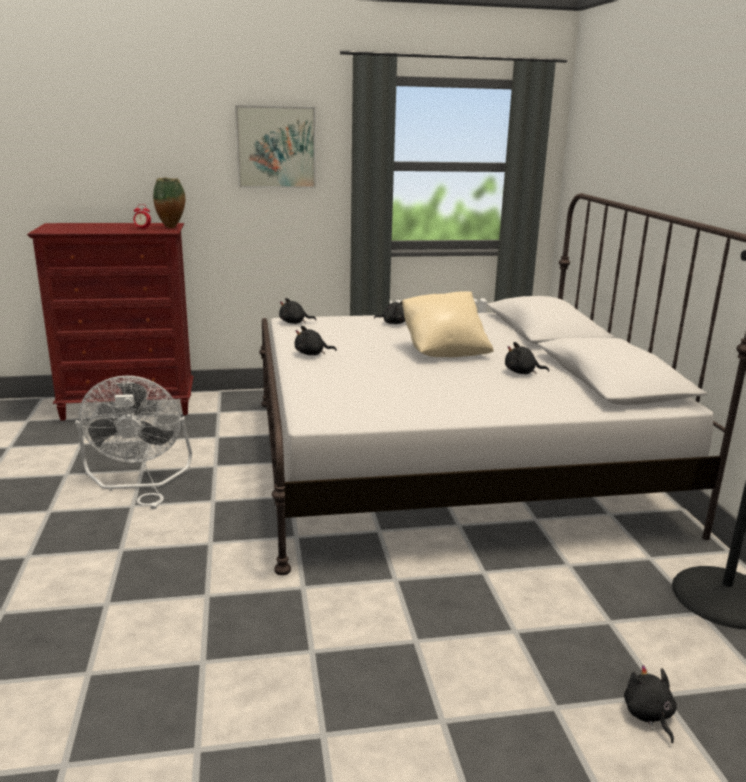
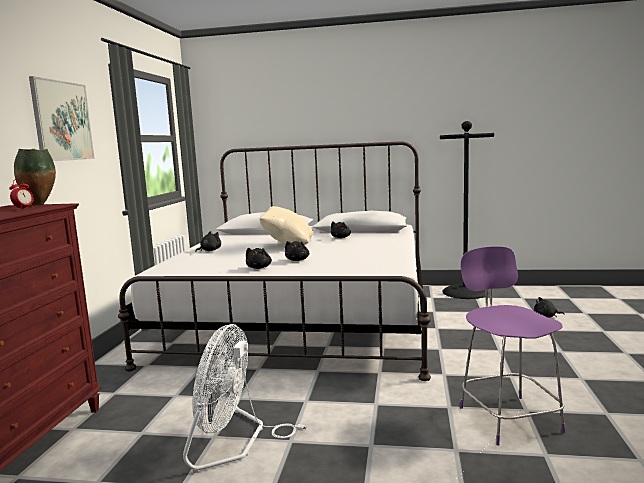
camera: 70 degrees left, 10 degrees down
(180, 644) = (507, 417): none -> purple chair
(294, 323) = (166, 270): black plush toy -> black plush toy (297, 260)

